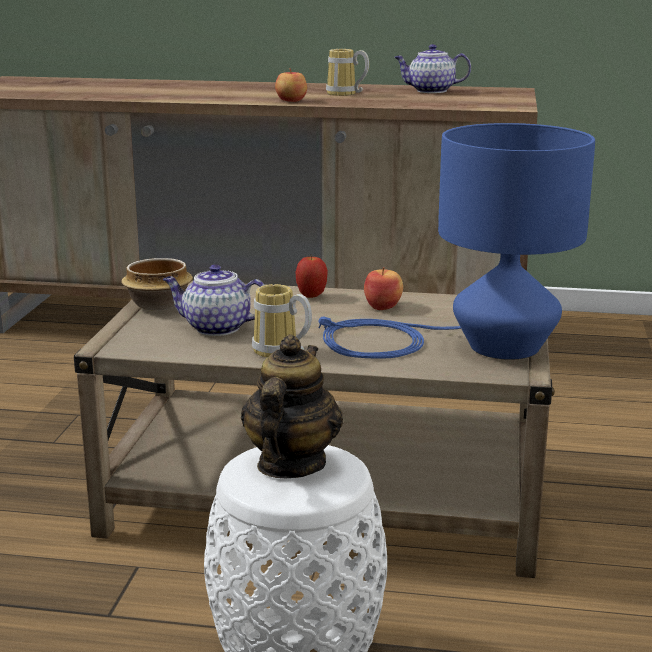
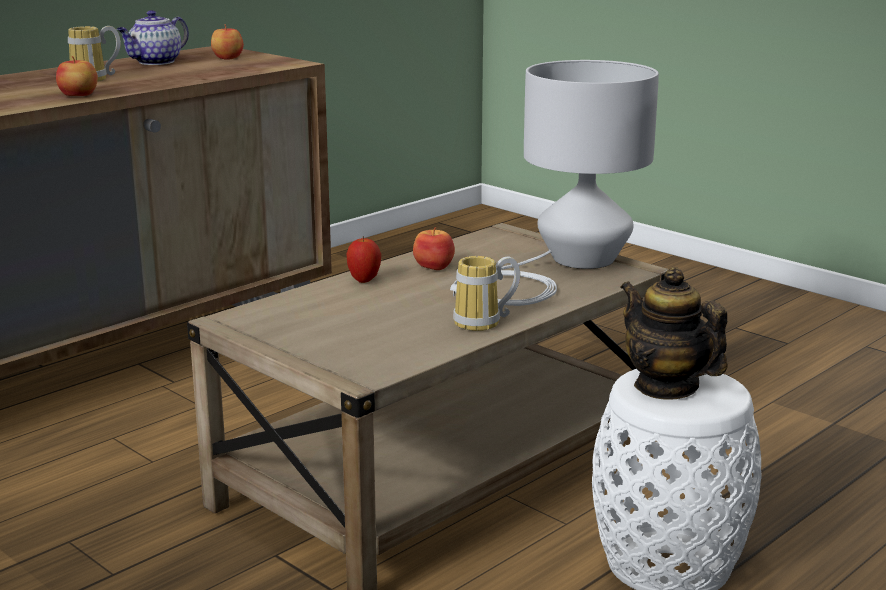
camera: 55 degrees left, 0 degrees up
(157, 305) = (280, 336): bowl -> none
(215, 328) = (384, 330): teapot -> none
(452, 343) = (554, 269): blue table lamp -> grey table lamp
(488, 96) = (227, 58): none -> apple

